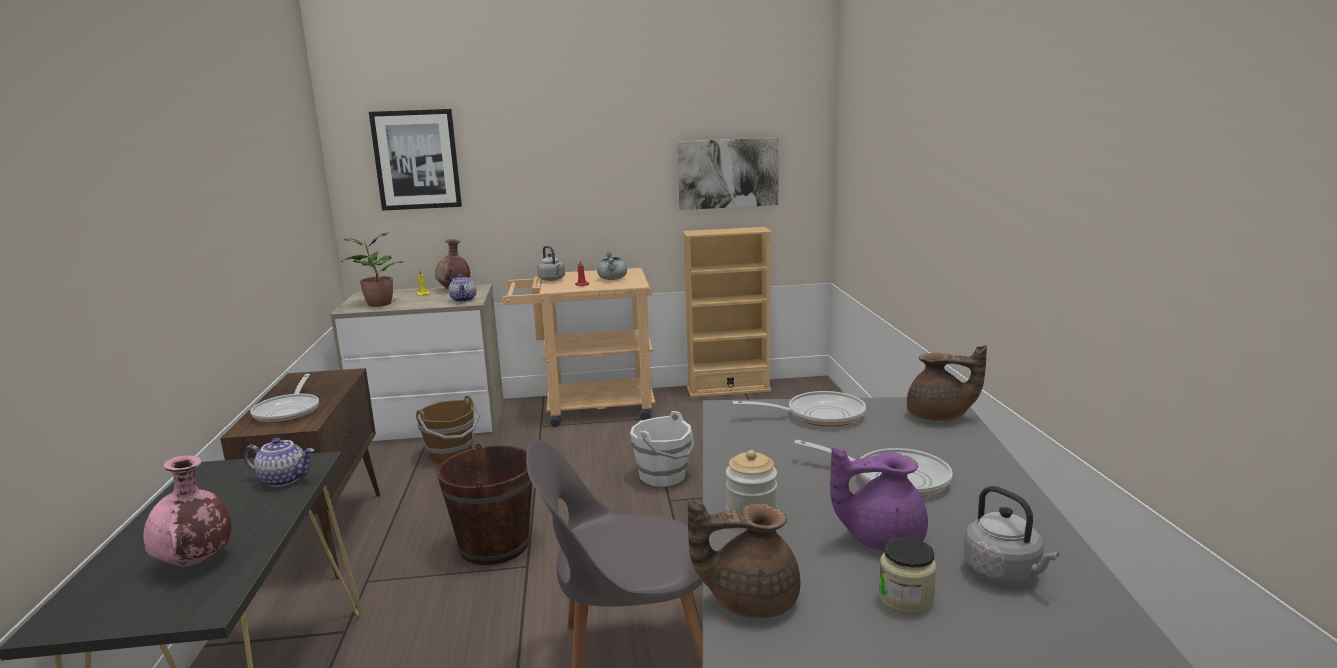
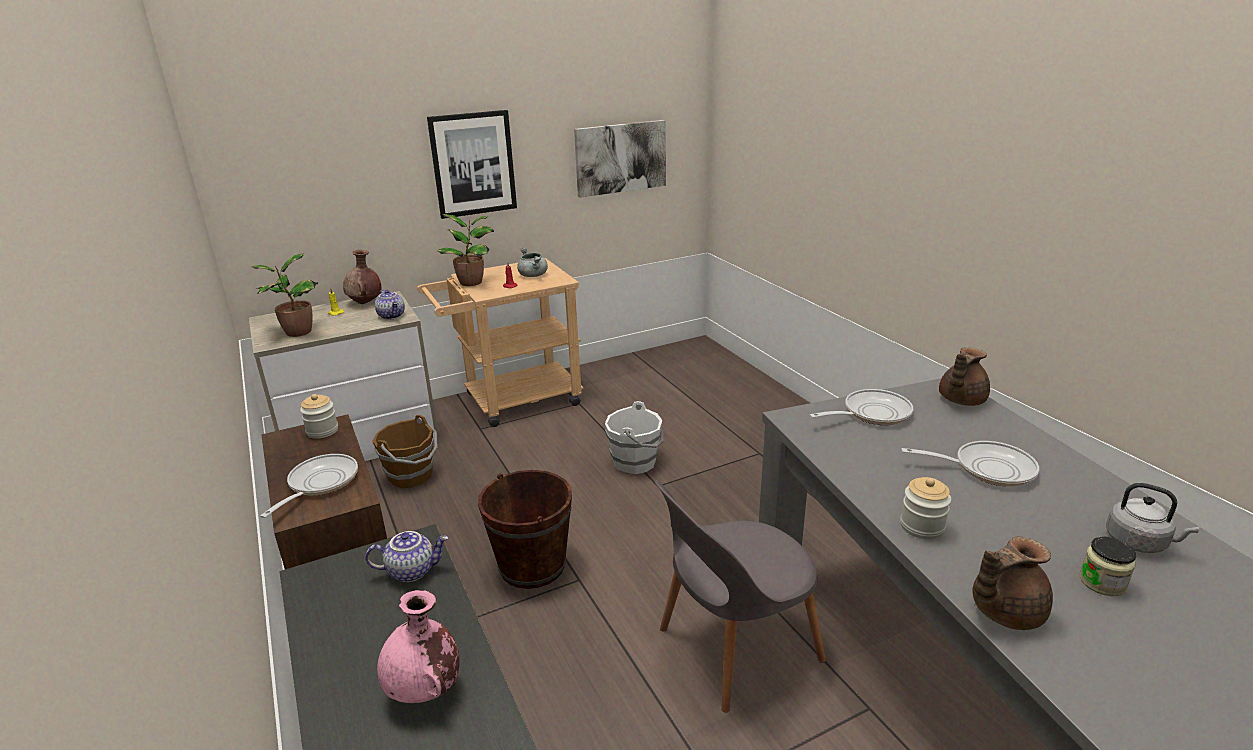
camera: 20 degrees left, 10 degrees up
(289, 411) = (319, 484): frying pan -> frying pan turned 135 degrees counterclockwise
(333, 376) = (322, 431): none -> jar
(416, 160) = (304, 165): picture -> picture (473, 164)
(552, 279) = (472, 282): grey kettle -> potted plant
(728, 389) = (629, 362): beige bookcase -> none
(880, 538) = (1033, 529): purple teapot -> none
(939, 416) = (960, 400): brown teapot -> brown teapot turned 135 degrees clockwise

